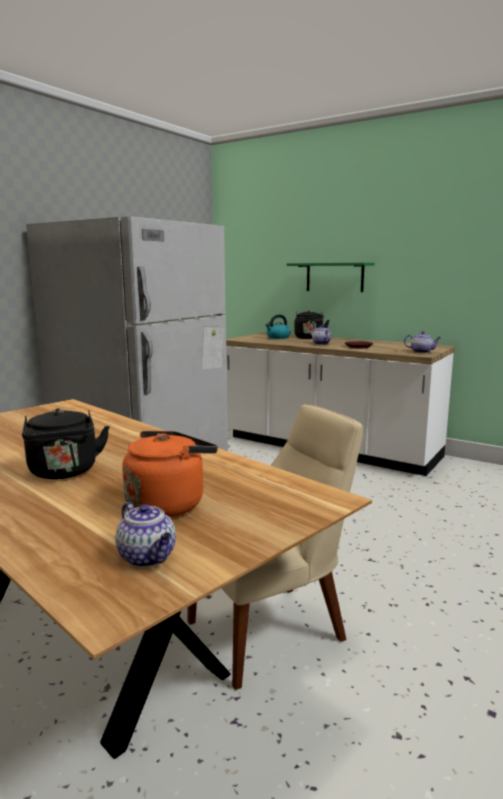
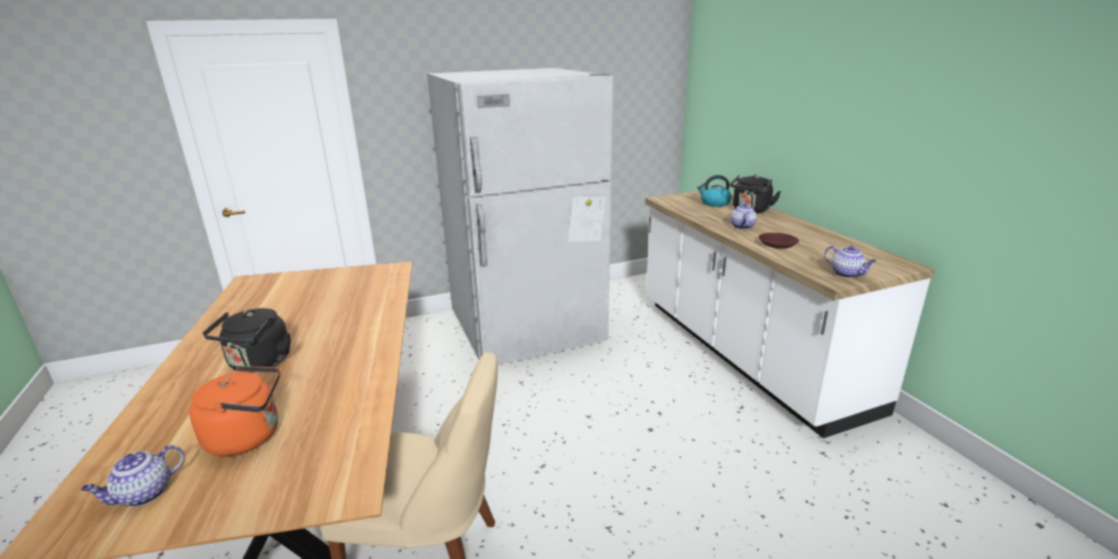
camera: 35 degrees right, 10 degrees up
(148, 557) = (143, 495): teapot -> teapot turned 45 degrees clockwise
(334, 277) = (801, 133): green shelf -> none

